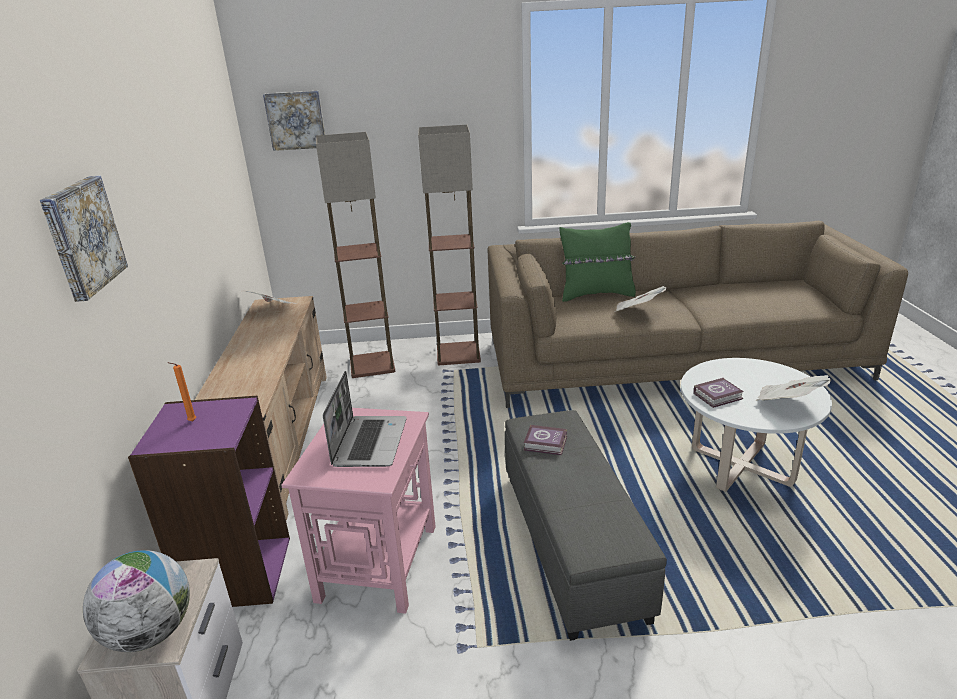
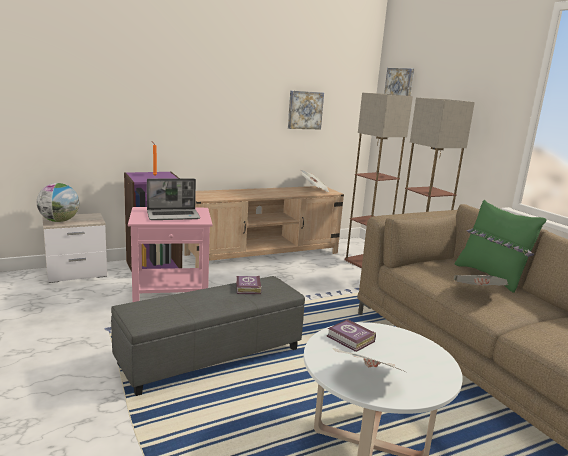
camera: 65 degrees right, 10 degrees down
(81, 236) = (152, 78): picture -> picture (304, 110)

